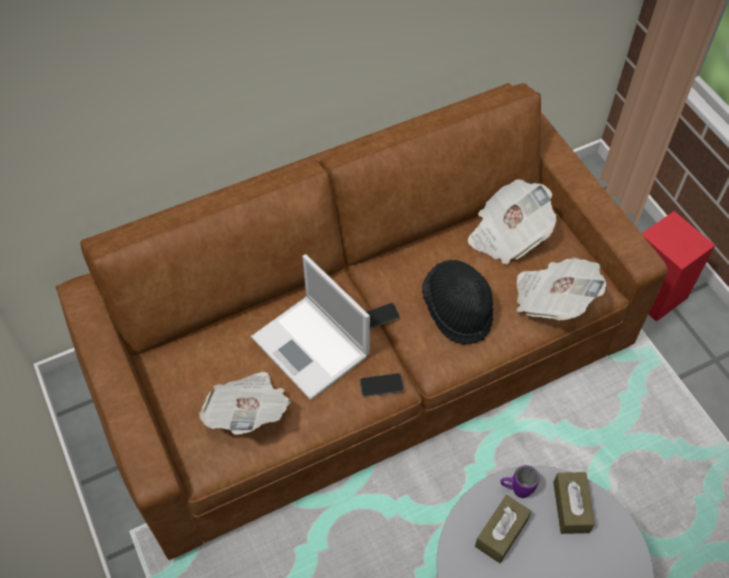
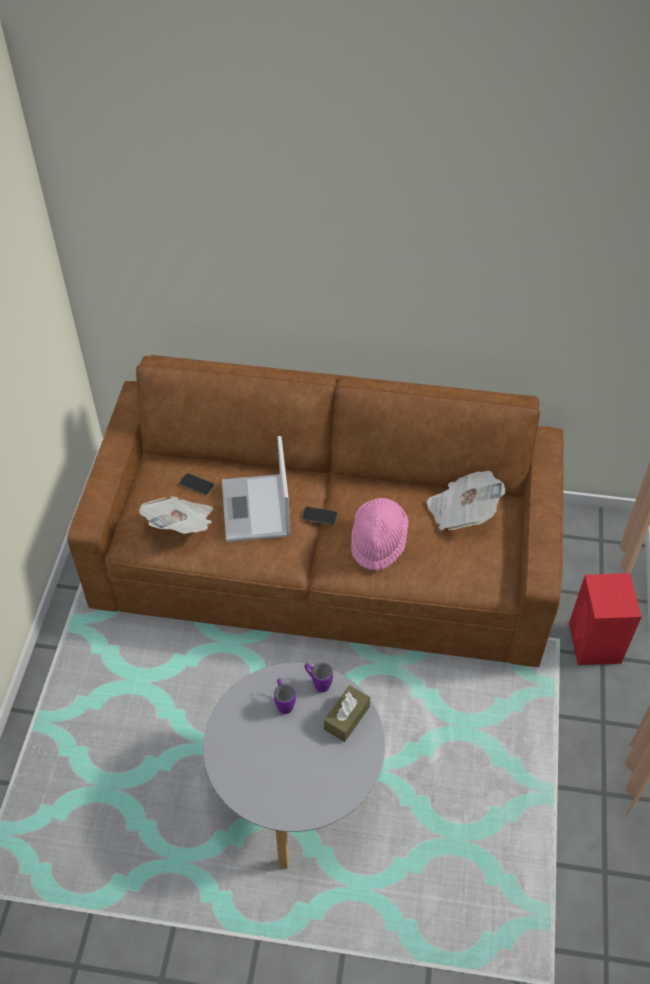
camera: 35 degrees right, 5 degrees down
(381, 385) = (282, 560): phone -> phone (196, 484)
(458, 310) = (378, 542): black hat -> pink hat
(501, 533) = (283, 703): brown tissue box -> purple mug
(552, 299) = (455, 574): newspaper -> none

